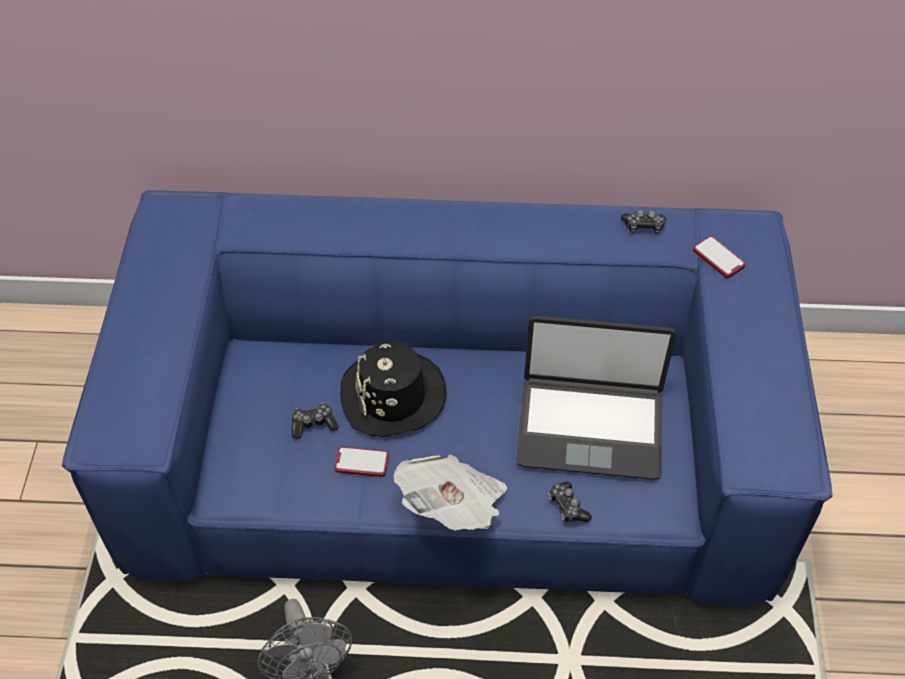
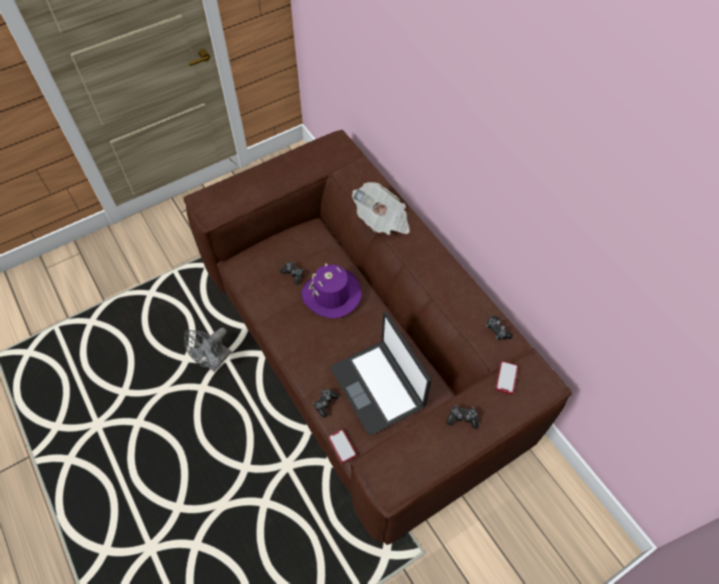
camera: 55 degrees right, 5 degrees up
(361, 462) = (287, 305): phone -> phone (342, 446)
(393, 396) = (331, 294): black hat -> purple hat
(453, 455) = (359, 350): blue sofa -> brown sofa
(453, 505) = (291, 355): newspaper -> newspaper (382, 220)
(745, 334) = (462, 418): none -> game controller

